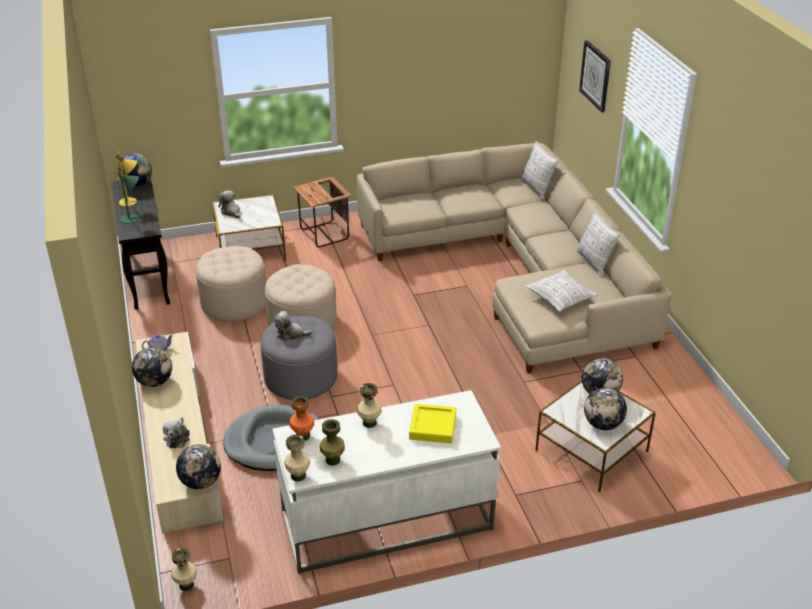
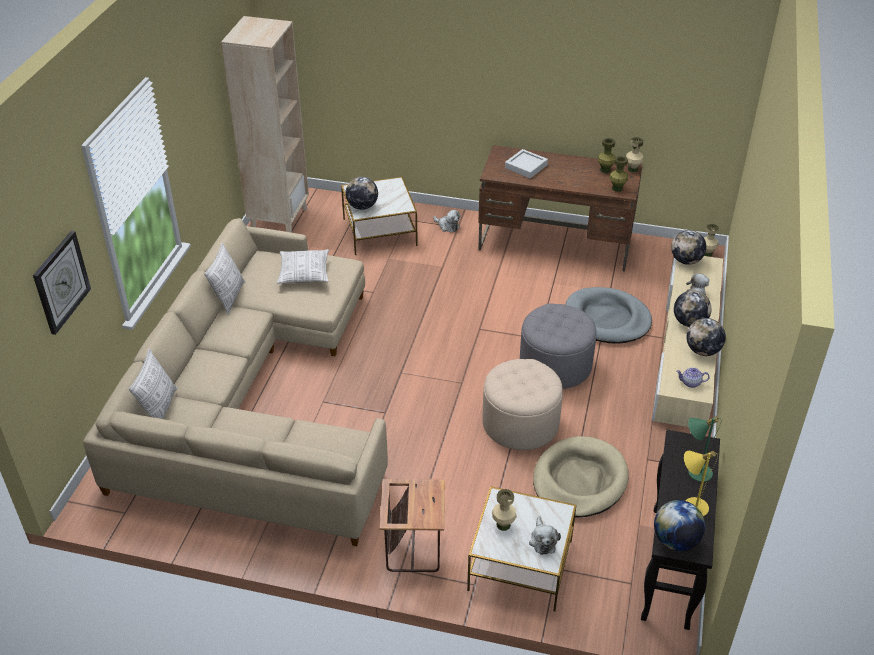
camera: 150 degrees left, 5 degrees up
(234, 303) = (579, 480): beige ottoman -> beige dog bed
(291, 334) = (565, 325): plush toy -> plush toy (447, 226)
(303, 436) = (617, 188): orange vase -> green vase
(369, 423) = (566, 181): beige vase -> beige vase (503, 525)
(385, 520) = (556, 242): white desk -> brown desk
(432, 427) = (526, 166): yellow tray -> grey tray
(603, 424) = (384, 190): globe -> globe (689, 322)
(708, 422) = (279, 219): none -> beige bookcase

